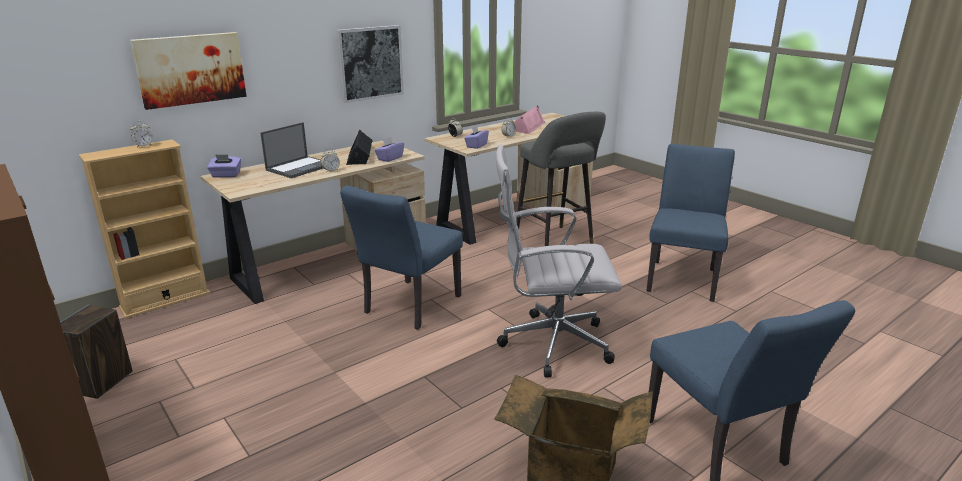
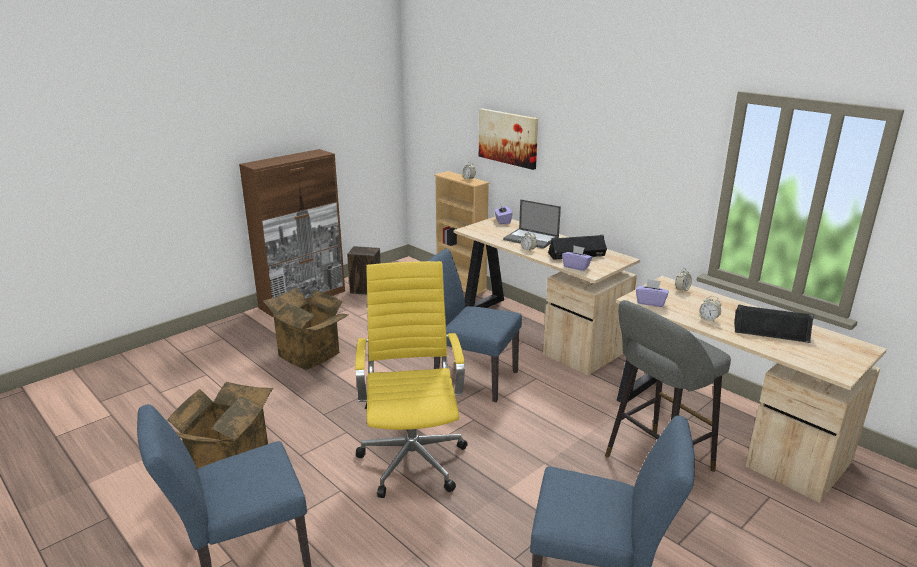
camera: 85 degrees right, 0 degrees up
(293, 429) = (312, 353): none -> cardboard box
(370, 63) = (641, 178): picture -> none
(527, 127) = (770, 330): pink speaker -> black speaker
(550, 344) = (412, 458): white office chair -> yellow office chair

